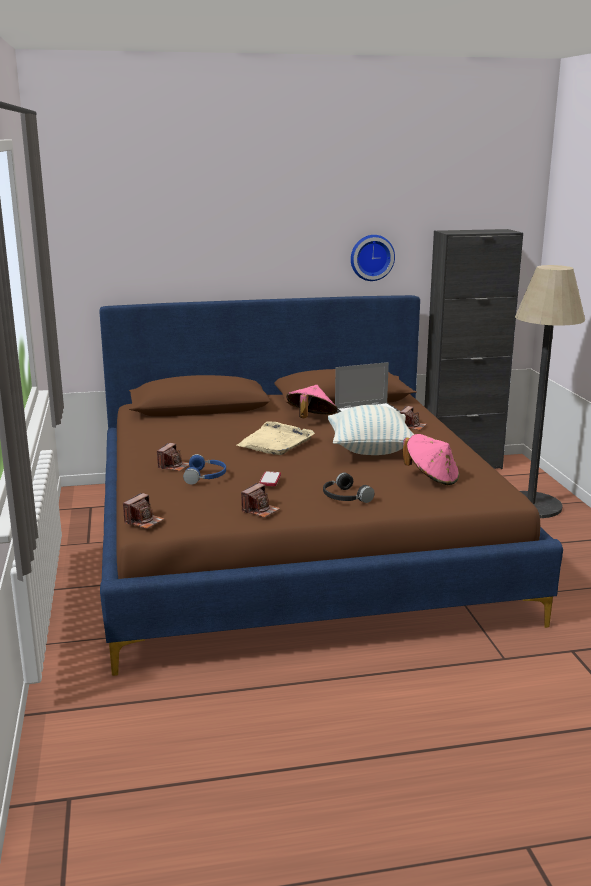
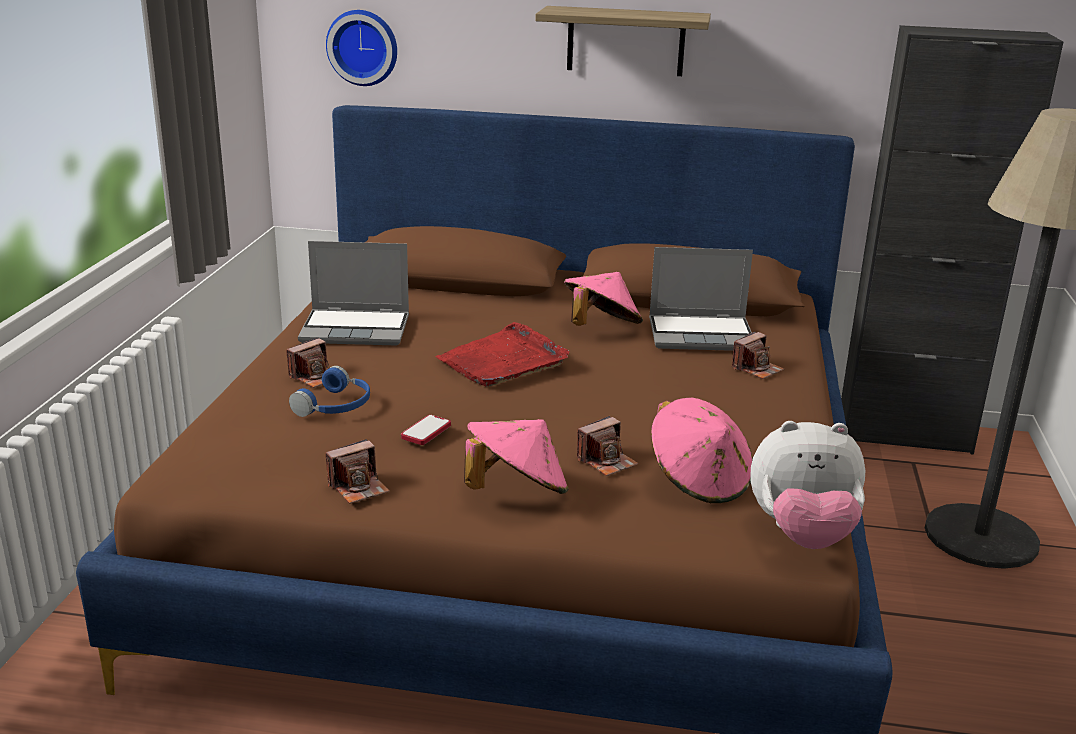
camera: 20 degrees right, 5 degrees up
(144, 521) = (174, 470): camera -> camera (607, 461)
(170, 440) = (357, 329): none -> laptop
(275, 442) = (503, 360): beige tray -> red tray
(281, 251) = (625, 41): none -> shelf
(344, 497) = (516, 490): black headphones -> pink hat
(370, 450) = (643, 403): pillow -> none
(371, 257) = (781, 64): wall clock -> wall clock (363, 47)
(499, 491) = (802, 535): none -> plush toy

